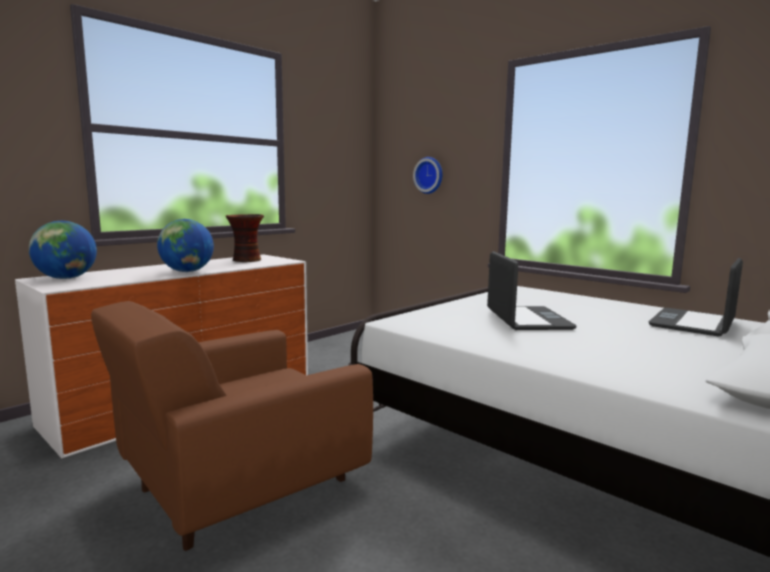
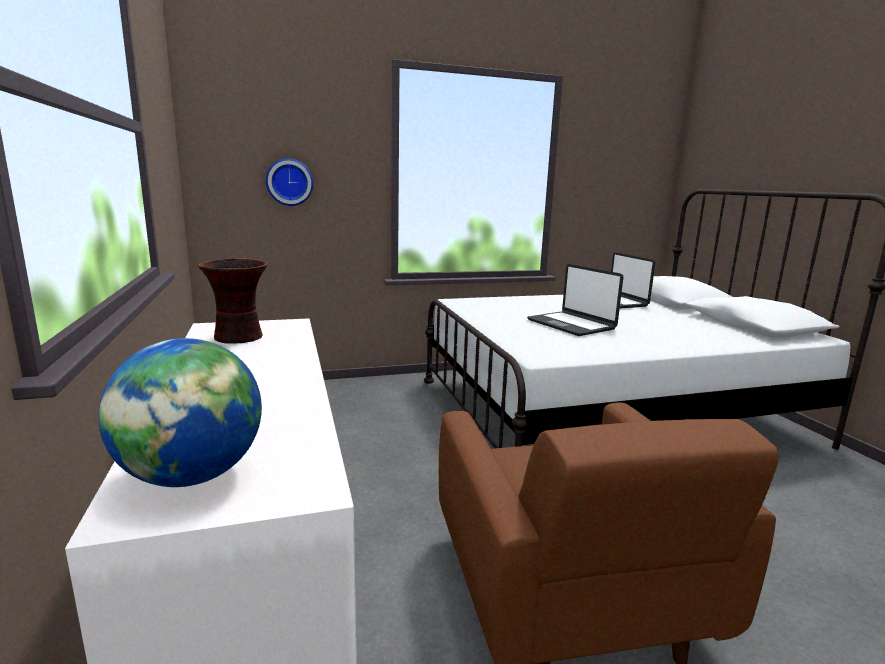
camera: 60 degrees left, 5 degrees up
(187, 271) = (289, 378): globe -> none
(527, 319) = (571, 325): laptop -> laptop turned 150 degrees counterclockwise

